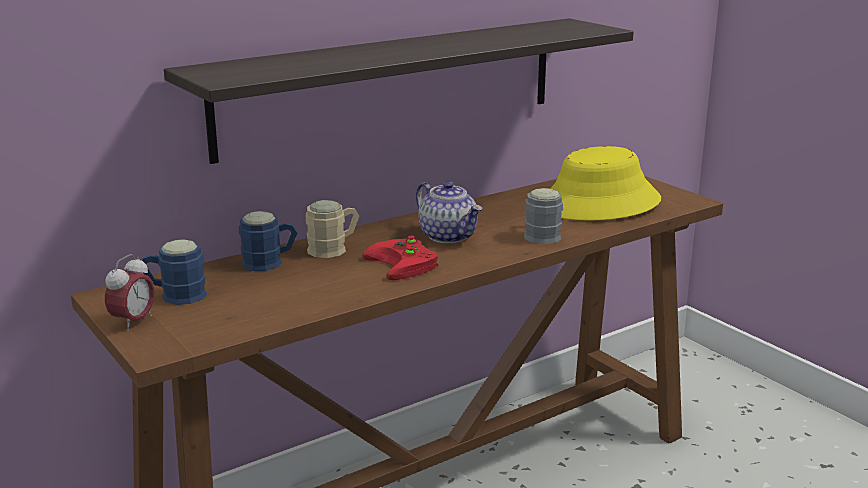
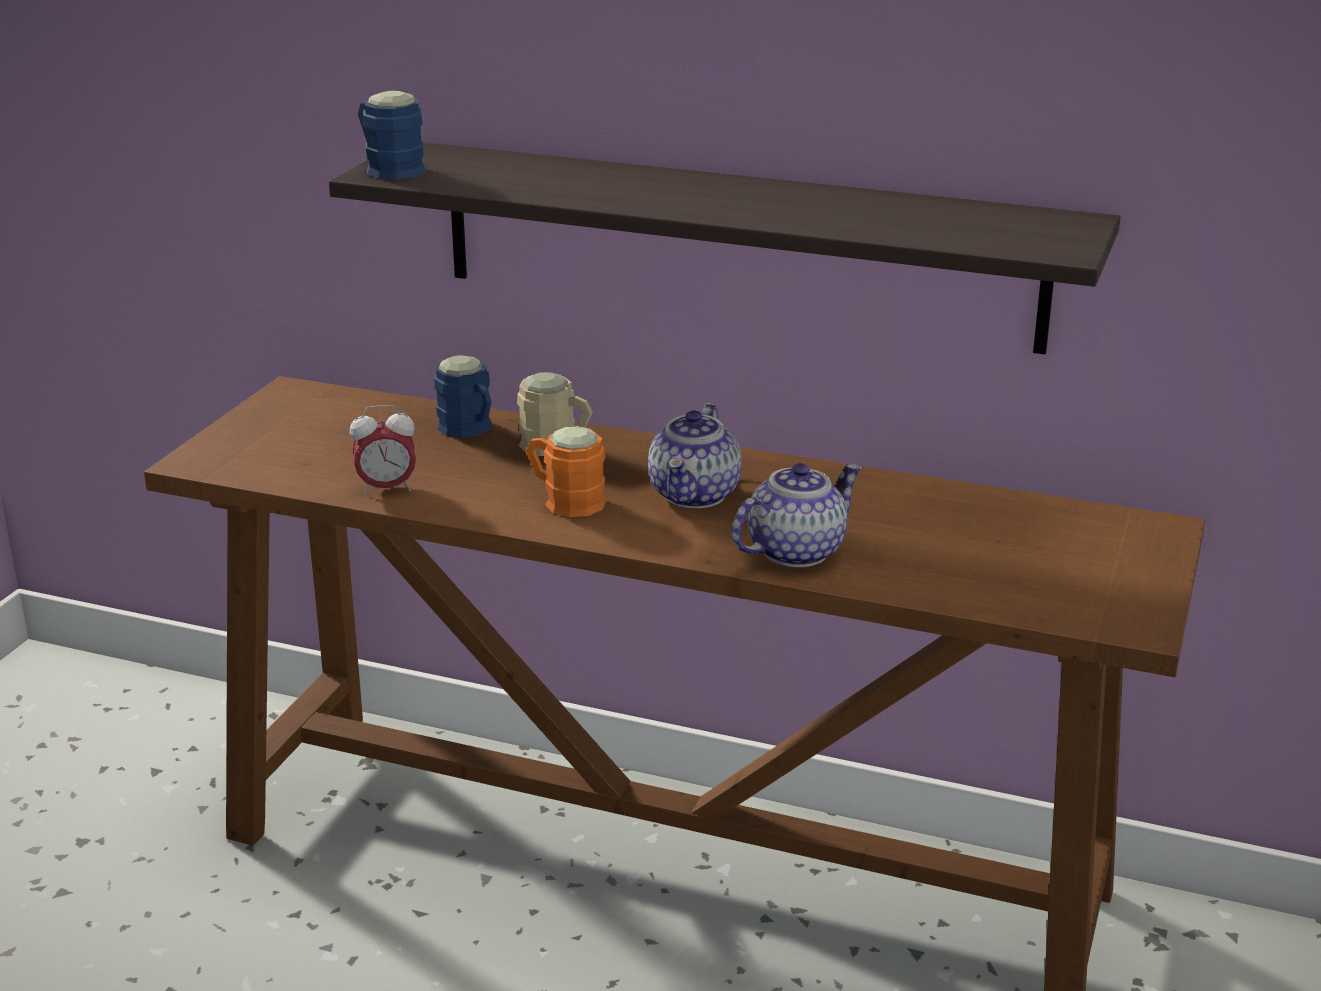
camera: 55 degrees right, 5 degrees up
(133, 322) = (245, 426): alarm clock -> alarm clock (386, 489)
(175, 296) = (327, 419): blue mug -> blue mug (388, 168)
(405, 264) = (565, 500): red game controller -> orange mug
(541, 234) = (795, 550): grey mug -> teapot
(599, 204) = (990, 557): yellow hat -> none

